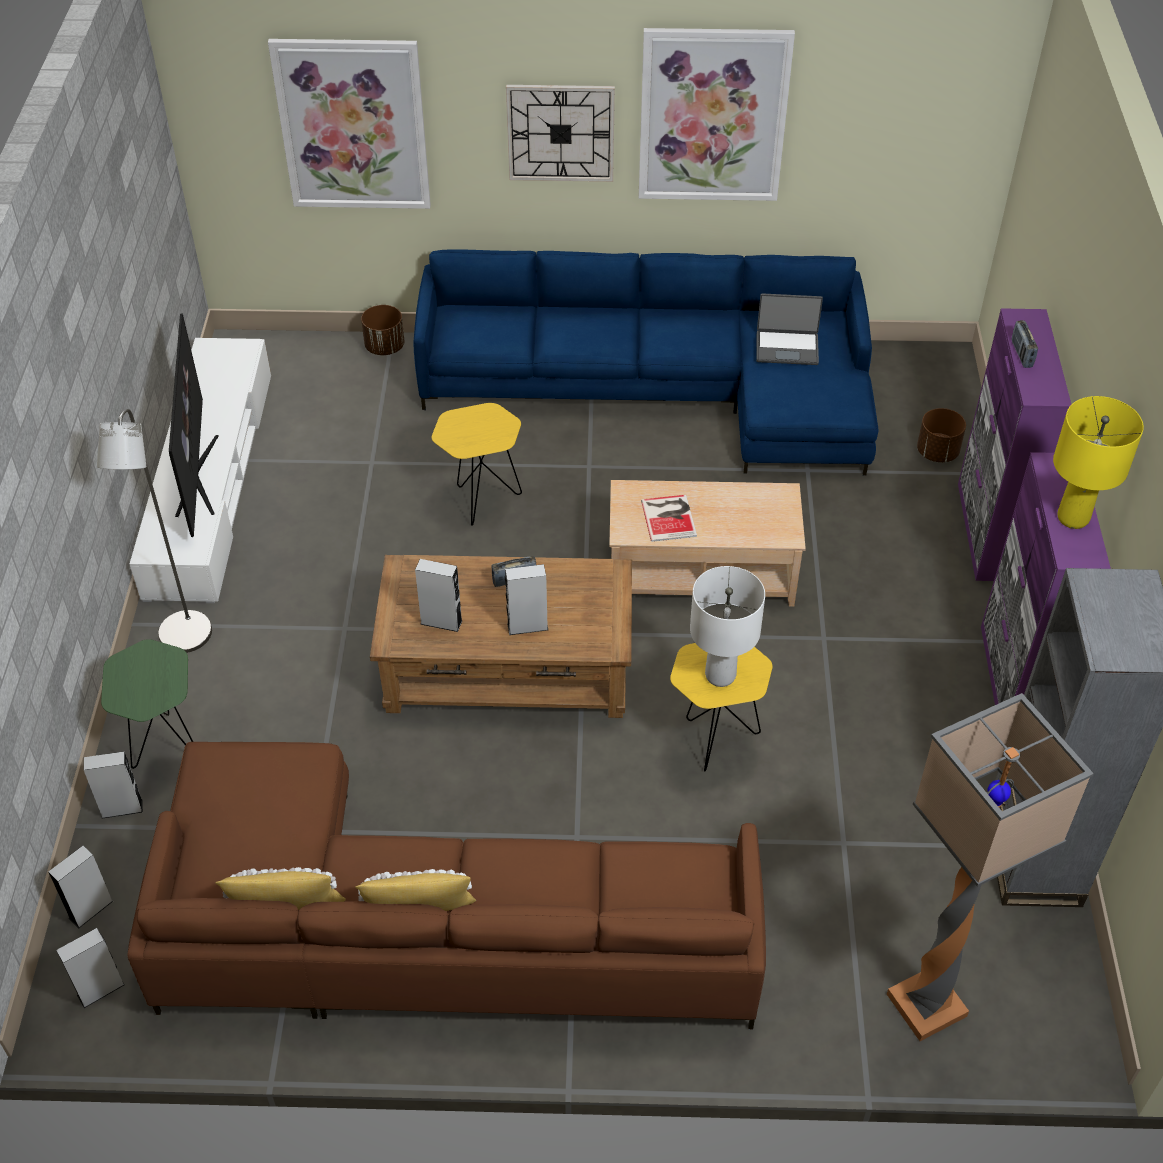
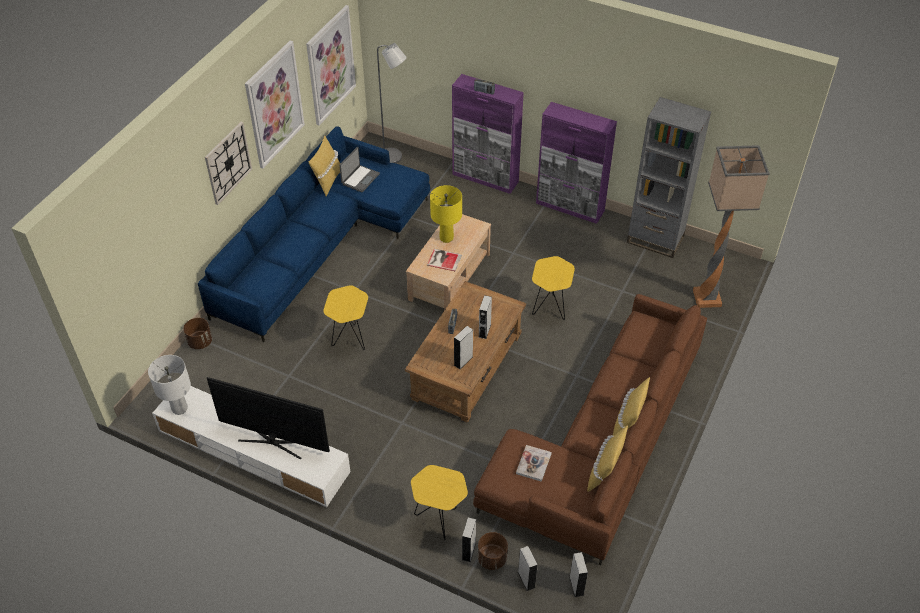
camera: 65 degrees left, 0 degrees up
(167, 749) = (440, 521): green side table -> yellow side table
(183, 641) = (368, 495): grey floor lamp -> grey floor lamp (394, 158)
(262, 800) = (533, 464): none -> book
(353, 125) = (153, 235): picture -> picture (330, 65)
(720, 676) = (555, 274): white table lamp -> white table lamp (180, 409)
(754, 316) = (328, 181): none -> yellow pillow
(937, 452) = (429, 172): brown planter -> brown planter (492, 559)
(1073, 518) = (585, 118): yellow table lamp -> yellow table lamp (446, 238)

